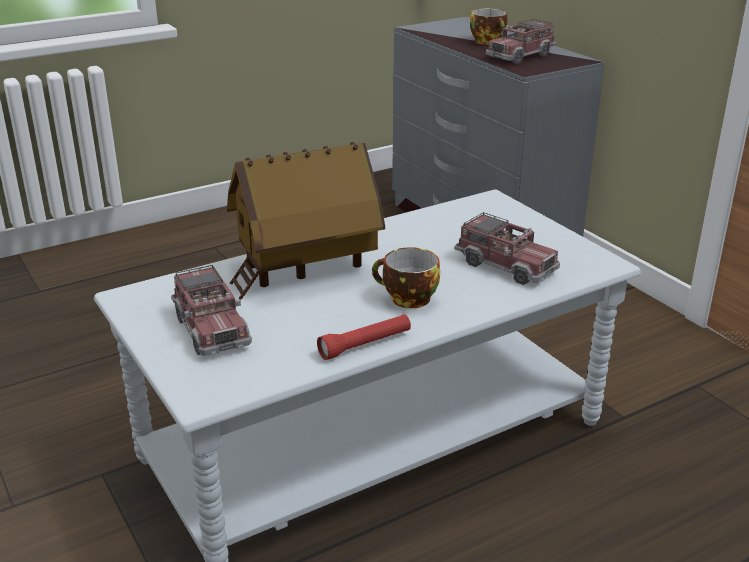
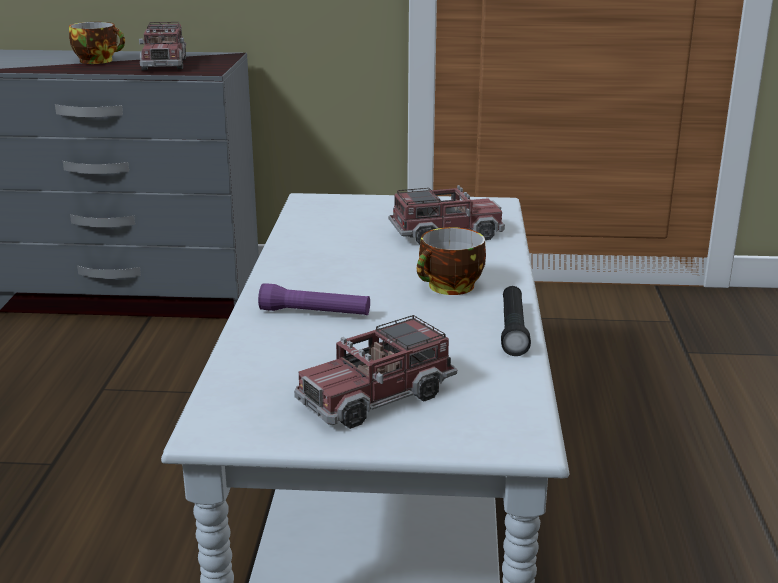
camera: 55 degrees left, 5 degrees down
(211, 329) = (376, 397): toy truck -> toy truck turned 135 degrees clockwise
(305, 269) = (315, 313): toy house -> purple flashlight
(365, 345) = (513, 330): red flashlight -> black flashlight

